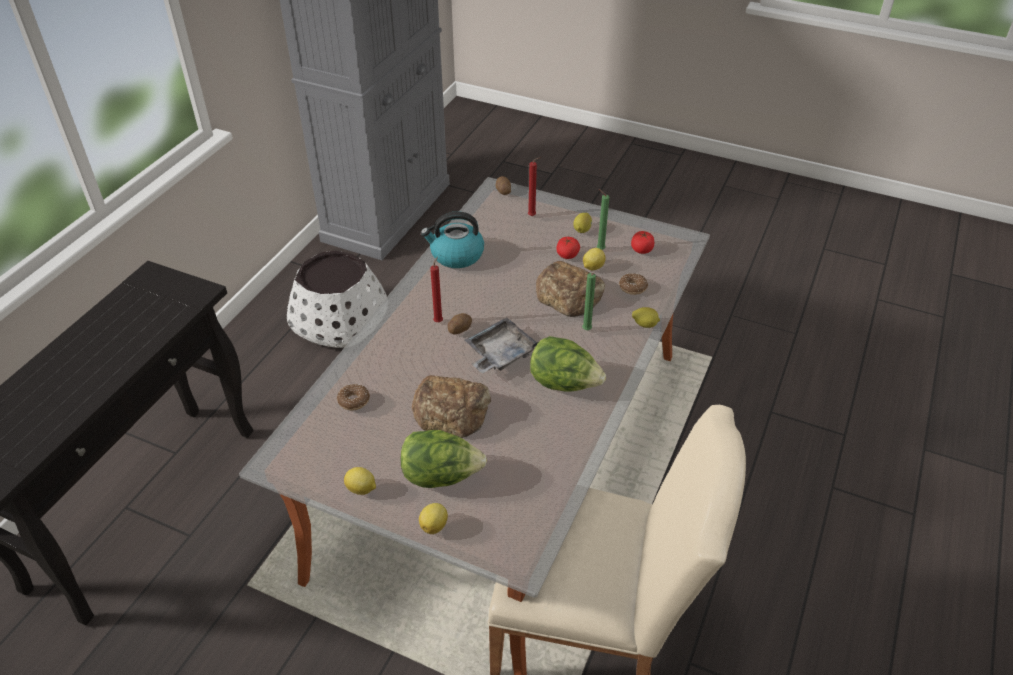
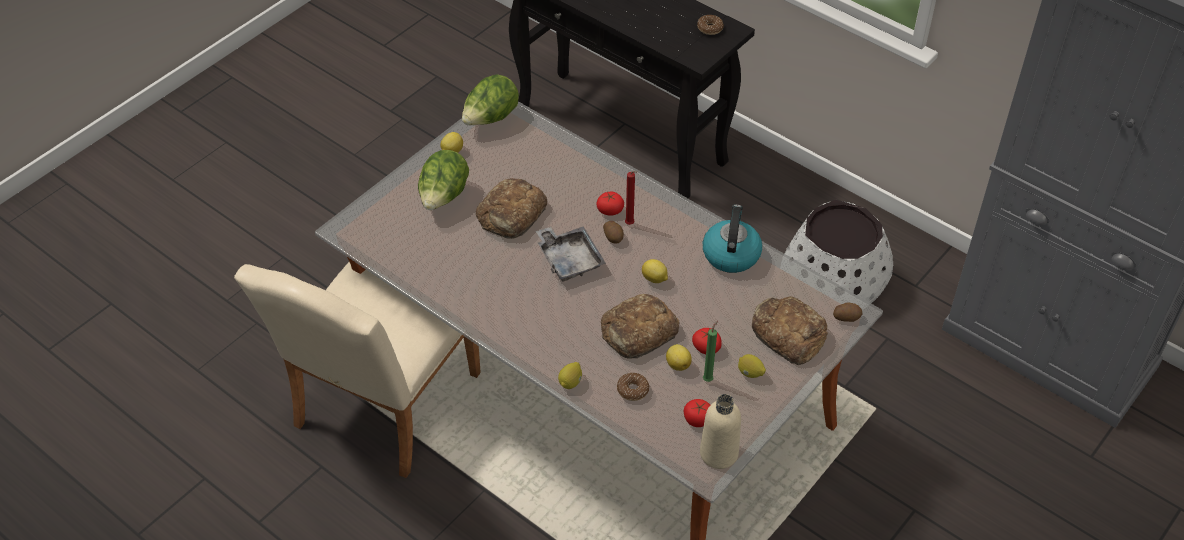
camera: 105 degrees right, 5 degrees up
(354, 401) = (547, 157): donut -> donut (710, 28)
(423, 338) = (610, 210): none -> tomato
(434, 525) = (399, 186): lemon -> lemon (654, 279)
(533, 216) = (788, 334): red candle -> bread
(564, 383) = (513, 297): lettuce -> lettuce (490, 119)
(586, 331) = (578, 332): green candle -> none
(667, 235) = (719, 453): none -> beige bottle

